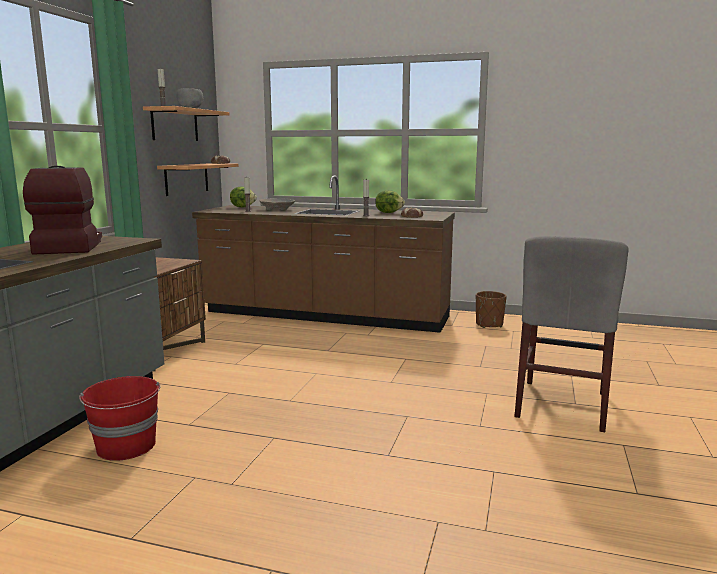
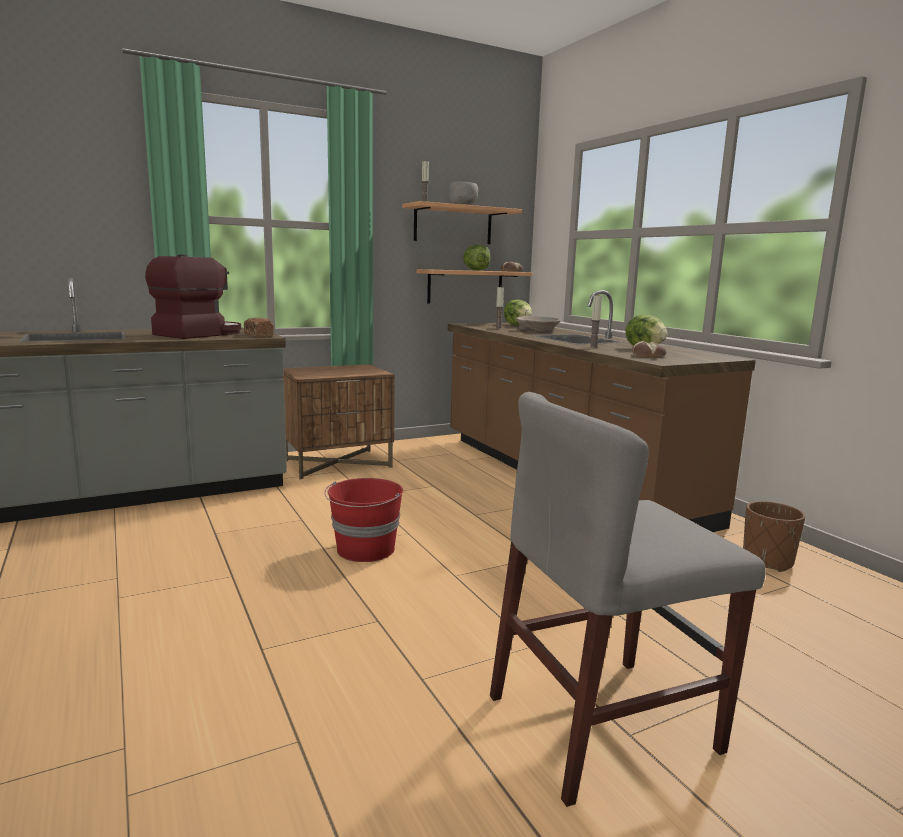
camera: 45 degrees right, 0 degrees up
(126, 446) = (147, 531): red bucket -> red bucket (365, 550)
(129, 240) = (258, 335): none -> bread
(202, 164) = (476, 270): none -> lettuce

